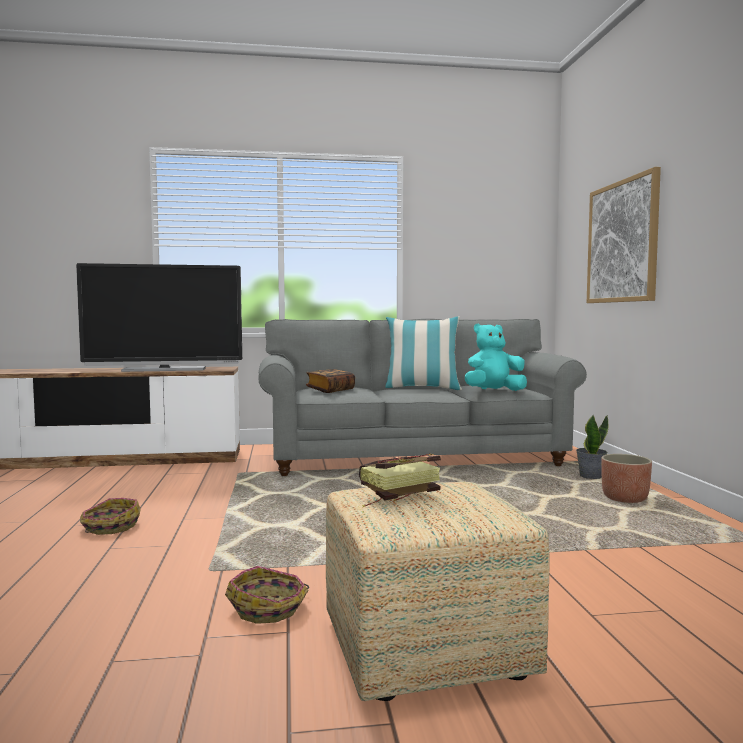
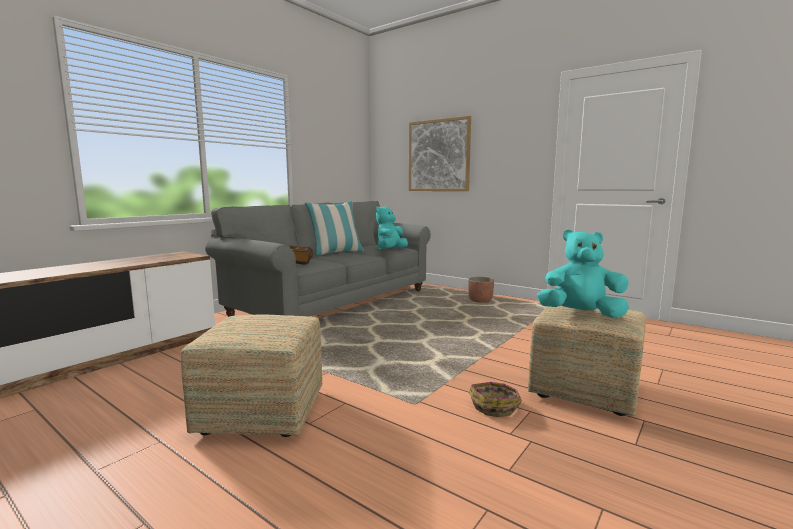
camera: 45 degrees left, 5 degrees up
(110, 527) = (262, 411): basket -> ottoman
(164, 370) = (133, 262): television -> none
(392, 497) = (580, 314): book -> turquoise plush toy
(590, 477) = (443, 293): potted plant -> none

